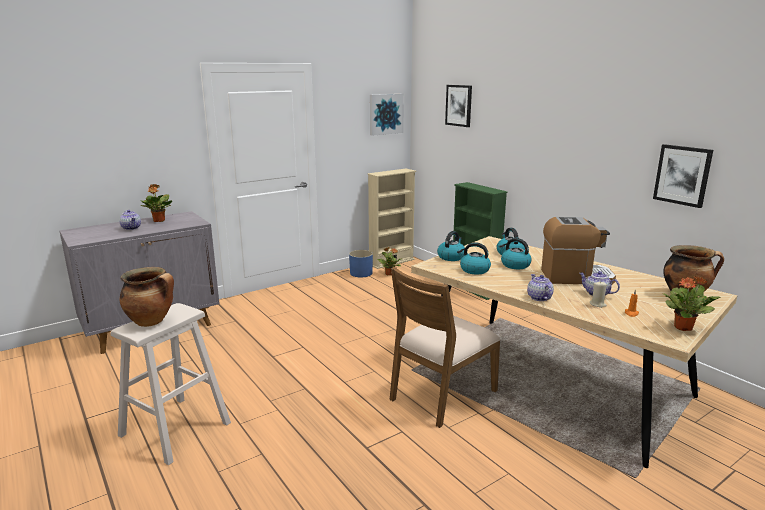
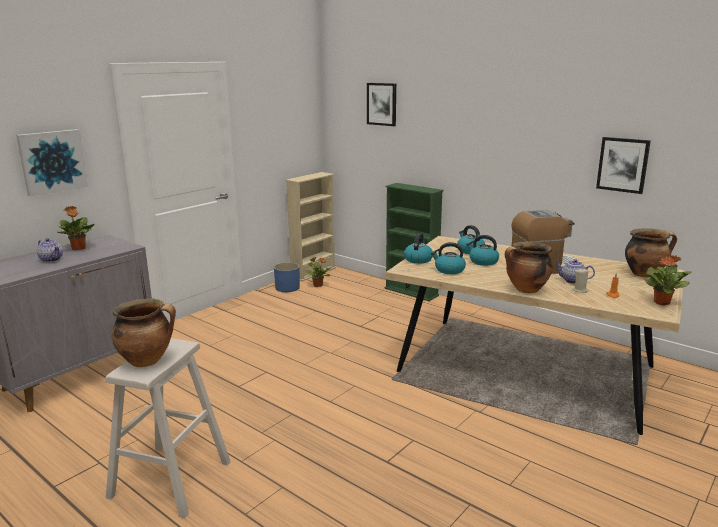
camera: 15 degrees left, 0 degrees up
(385, 114) = (300, 115): picture -> picture (52, 161)
(441, 394) = (432, 399): brown chair -> none
(538, 298) = (526, 290): teapot -> cooking pot

